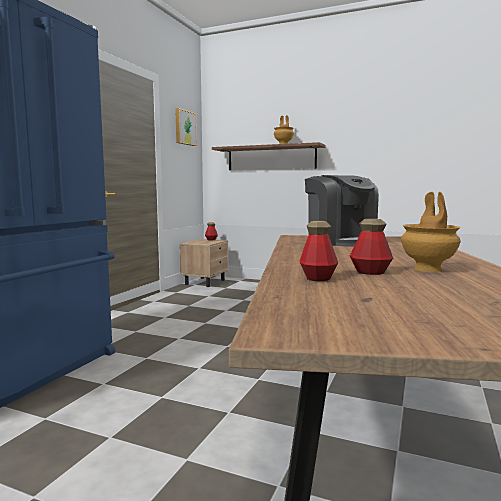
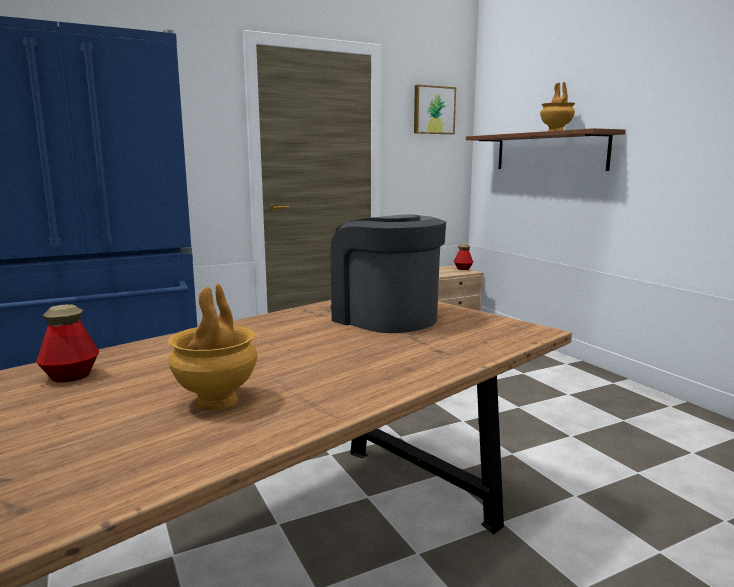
camera: 40 degrees right, 5 degrees up
(340, 241) = (384, 318): coffee machine -> coffee machine turned 120 degrees clockwise
(370, 272) = (145, 384): bottle -> none

